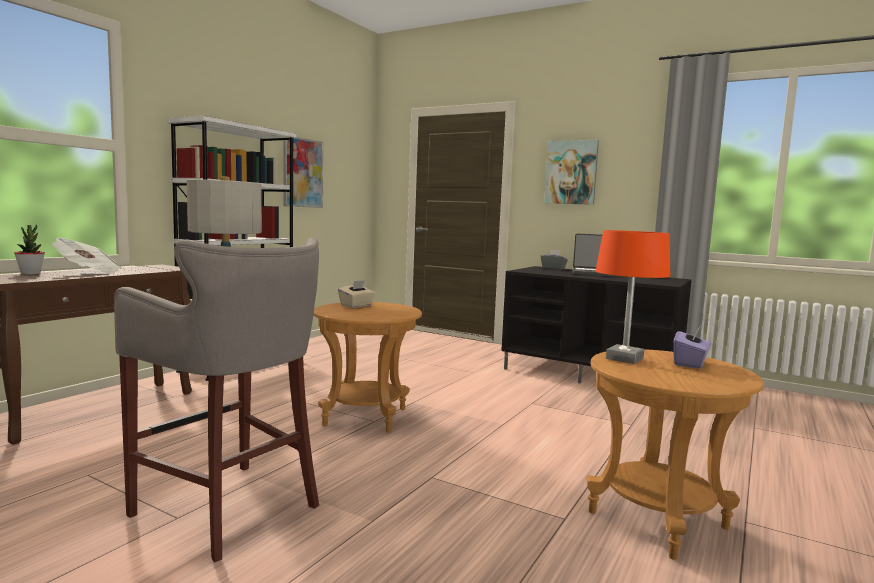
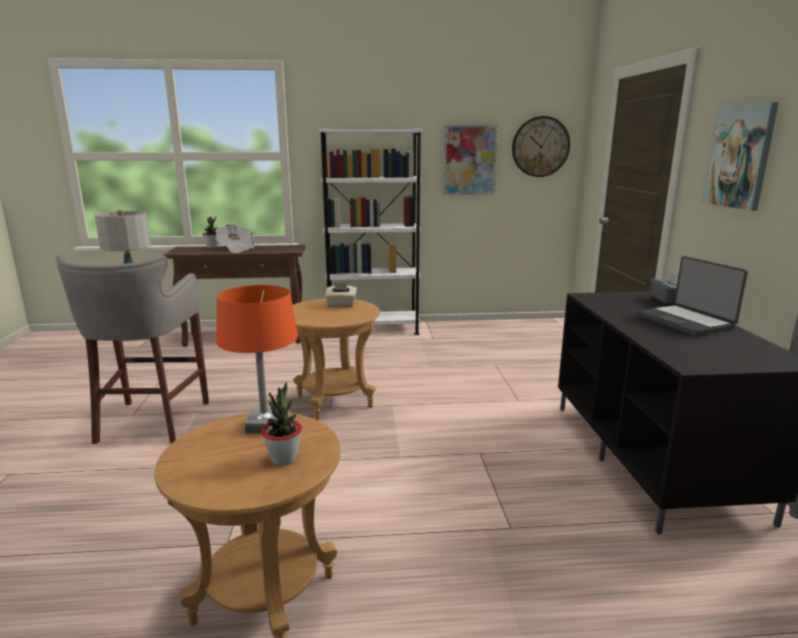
camera: 55 degrees right, 10 degrees up
(349, 166) = (540, 146): none -> wall clock
(690, 363) = (283, 458): purple tissue box -> potted plant

